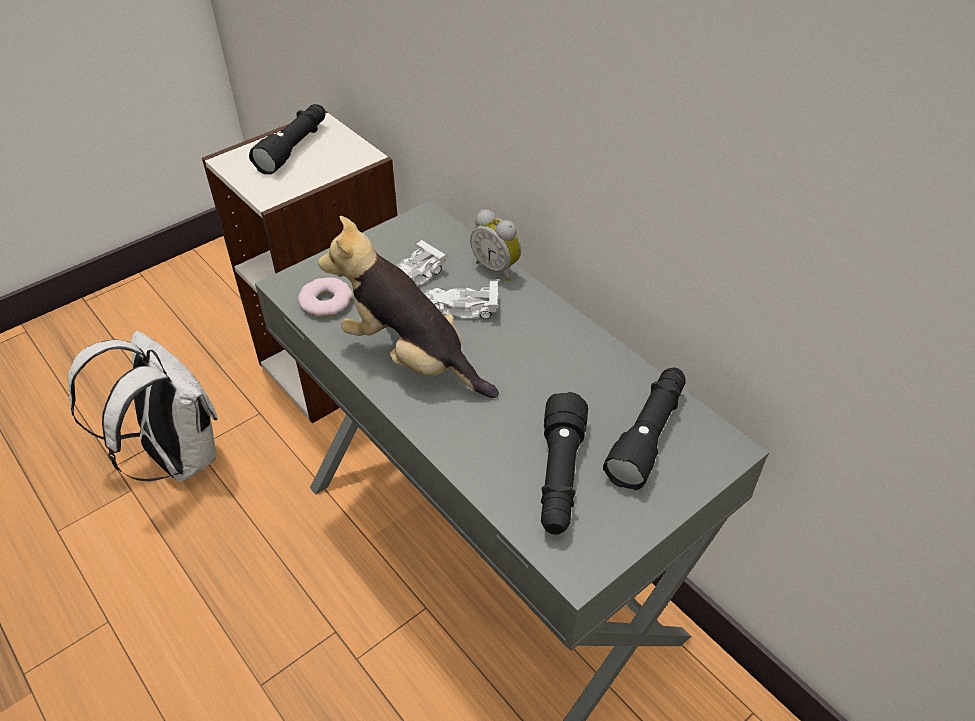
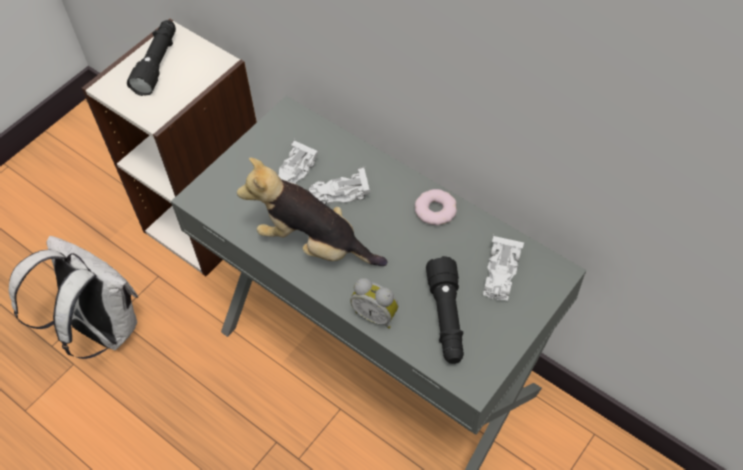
camera: 10 degrees left, 10 degrees up
(326, 301) = (233, 207): donut -> donut (435, 210)
(497, 268) = (358, 151): alarm clock -> alarm clock (376, 314)
(648, 435) = (501, 273): black flashlight -> white toy car

